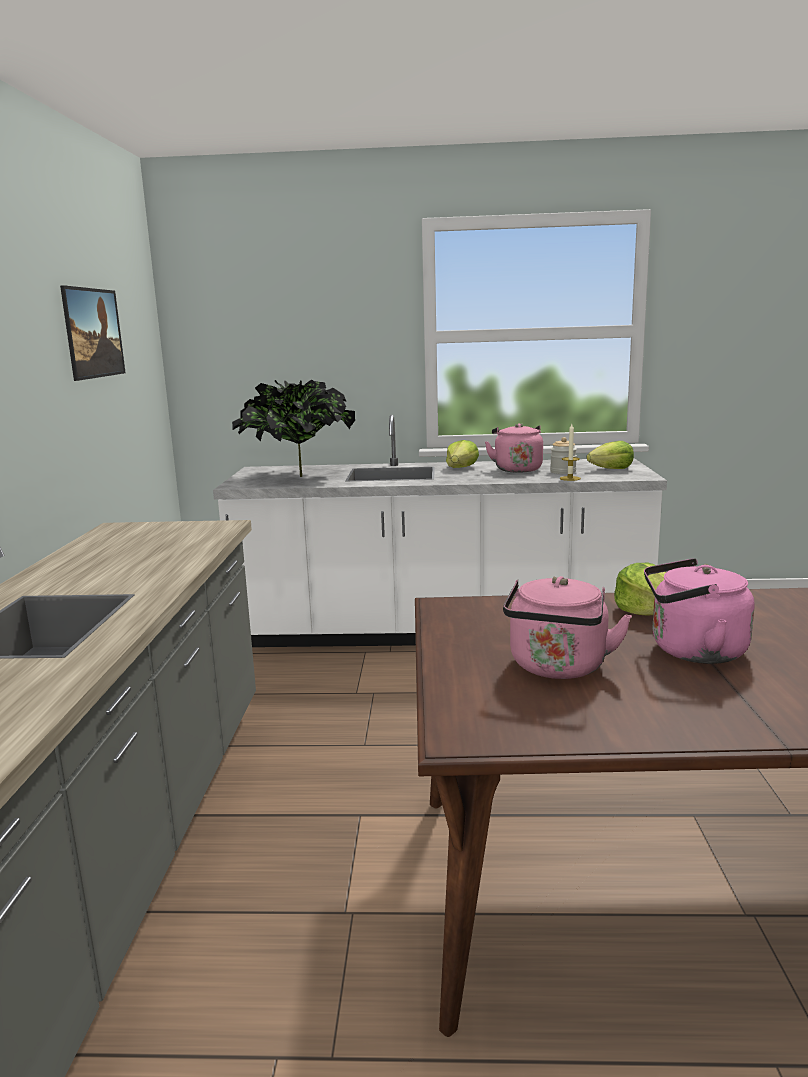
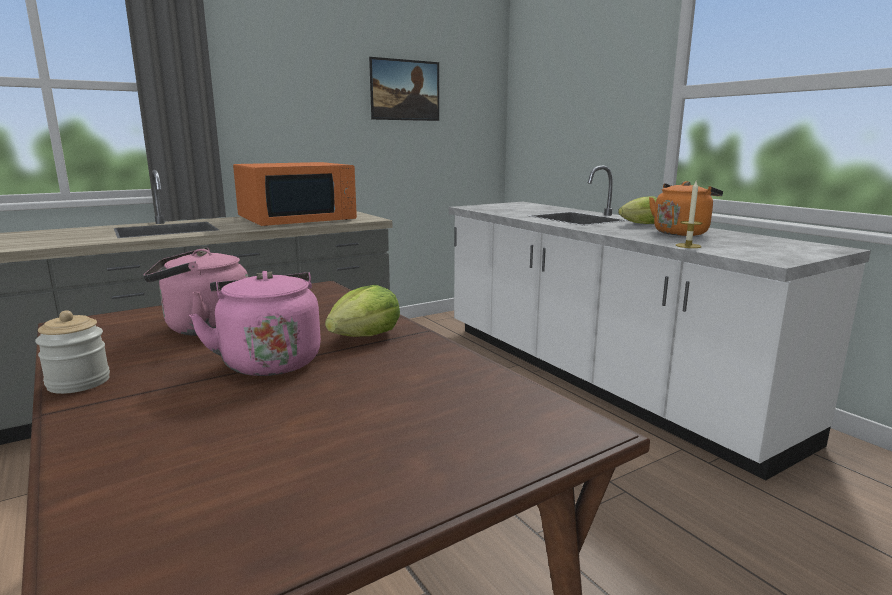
camera: 55 degrees right, 0 degrees up
(134, 551) = (297, 219): none -> orange microwave
(297, 477) = (516, 209): potted plant -> none
(516, 469) = (681, 233): pink kettle -> orange kettle
(563, 472) = (712, 242): jar -> jar (78, 382)
(611, 469) = (774, 250): lettuce -> none

